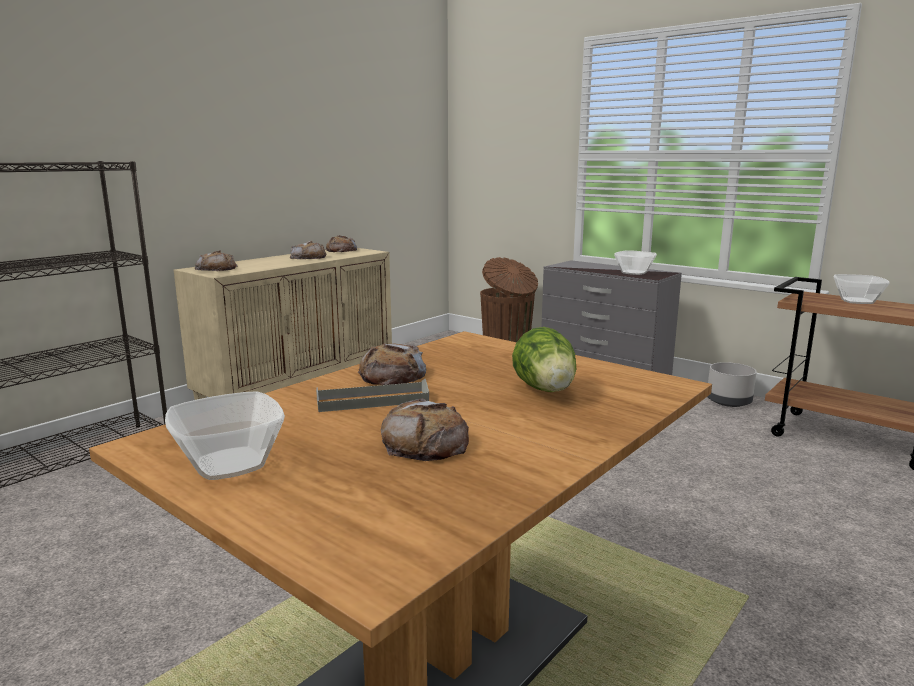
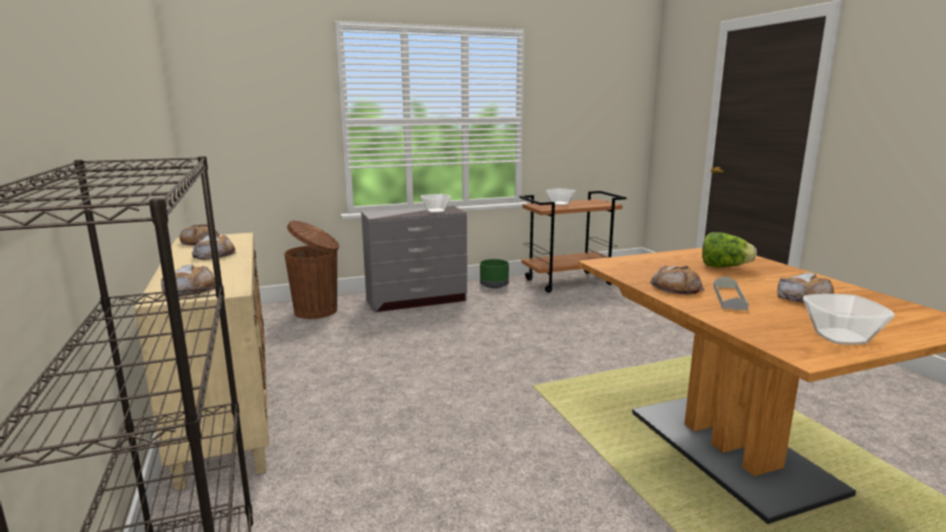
camera: 60 degrees left, 0 degrees up
(729, 402) = (494, 285): grey planter -> green planter

